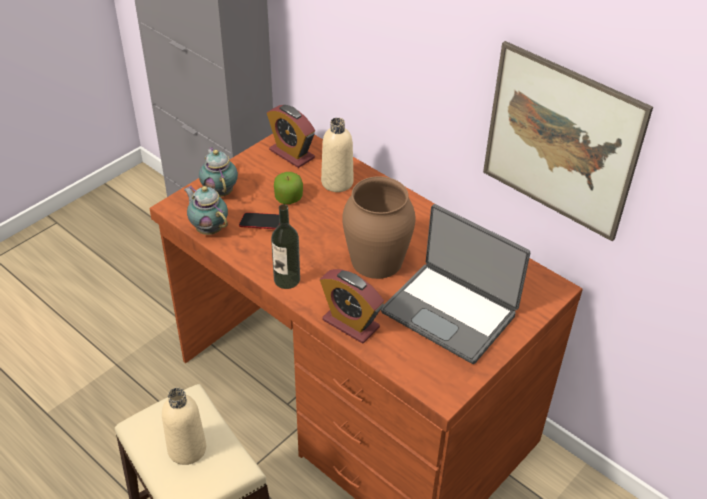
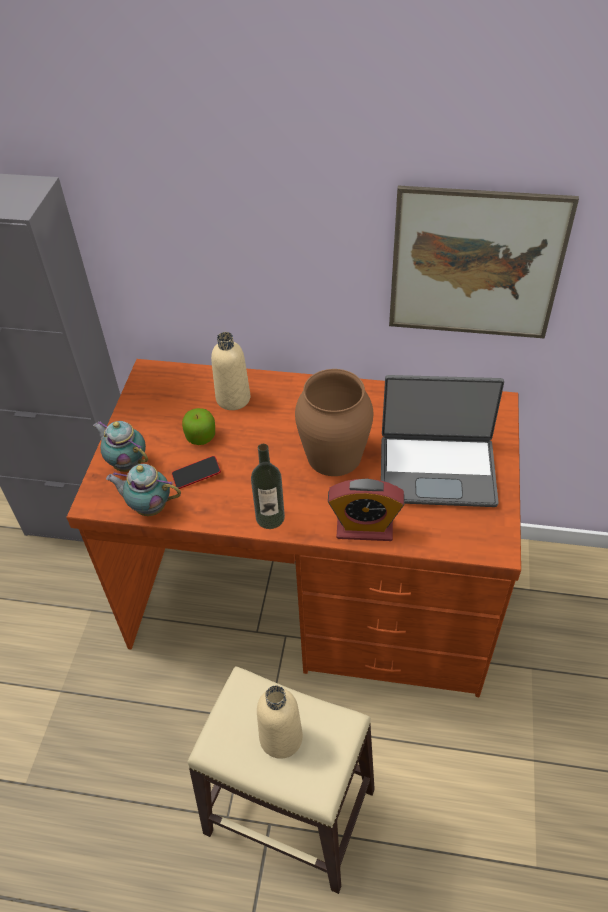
camera: 30 degrees left, 5 degrees up
(292, 154) = (165, 391): alarm clock -> none

